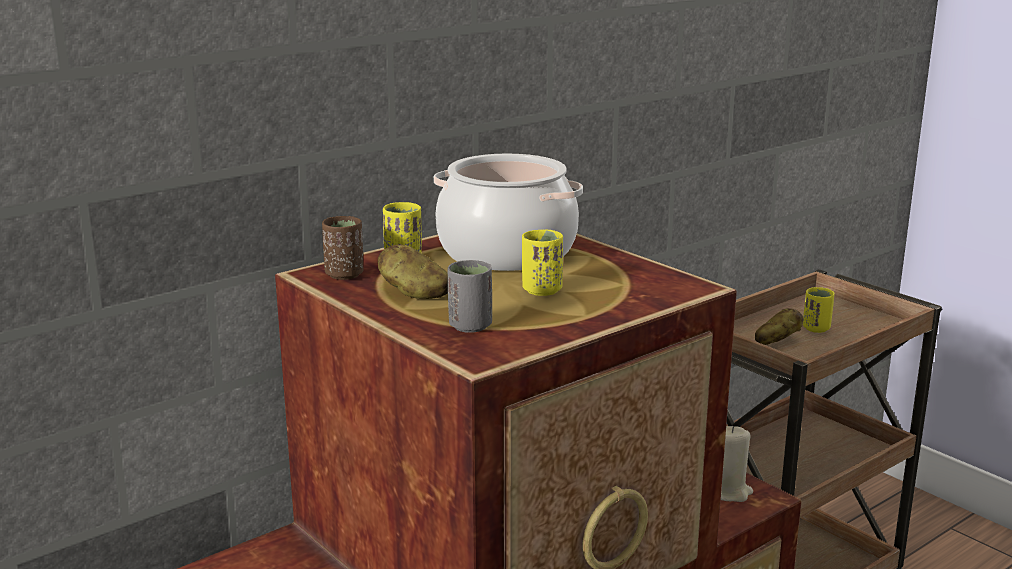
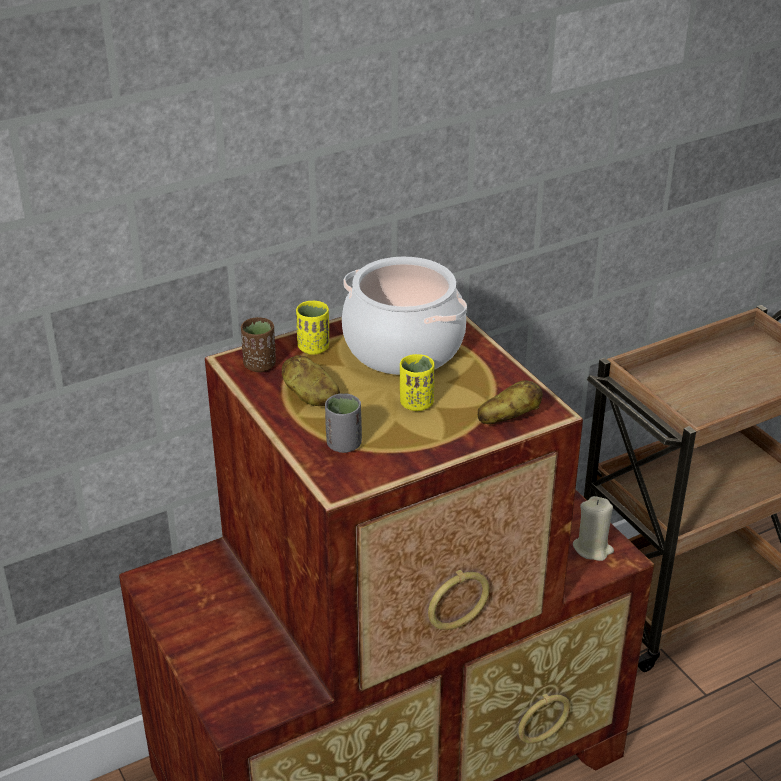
camera: 10 degrees right, 15 degrees up
(776, 341) = (687, 391): potato -> potato (508, 418)
(816, 328) = (732, 378): yellow cup -> none

